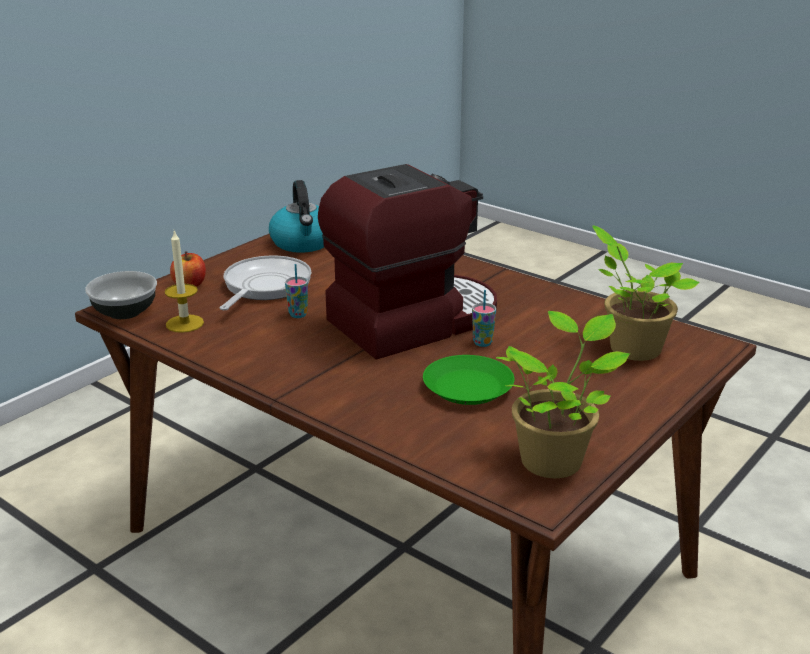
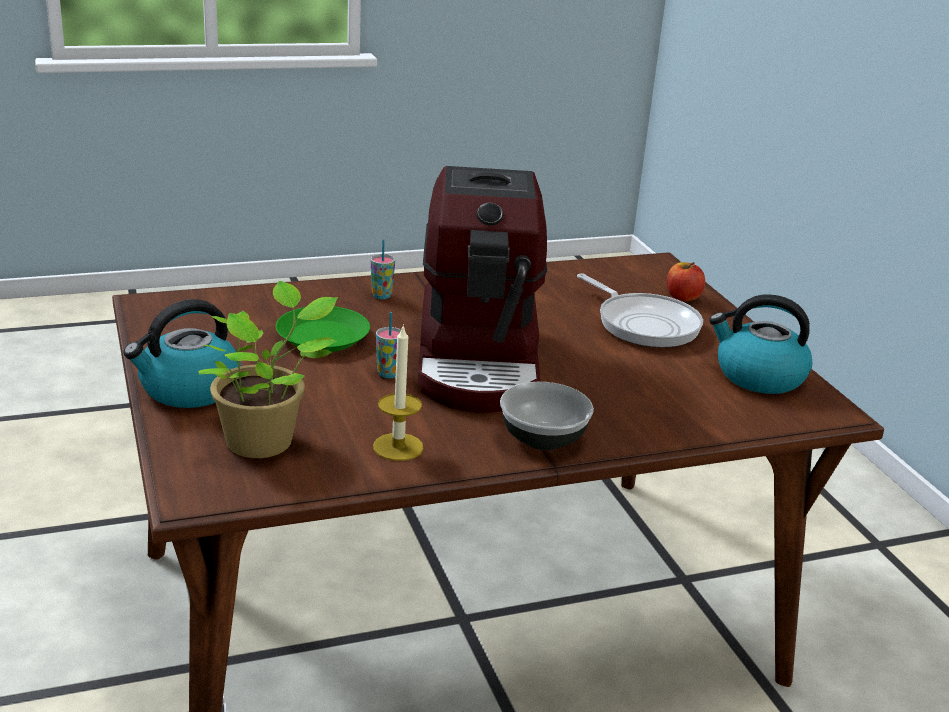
camera: 120 degrees right, 0 degrees up
(125, 311) = (645, 263): bowl -> bowl (544, 439)
(184, 323) = (593, 276): candle -> candle (398, 447)
(298, 315) = (558, 319): cup -> cup (381, 296)
(554, 459) = (177, 325): potted plant -> none
(628, 401) = (188, 389): none -> kettle

